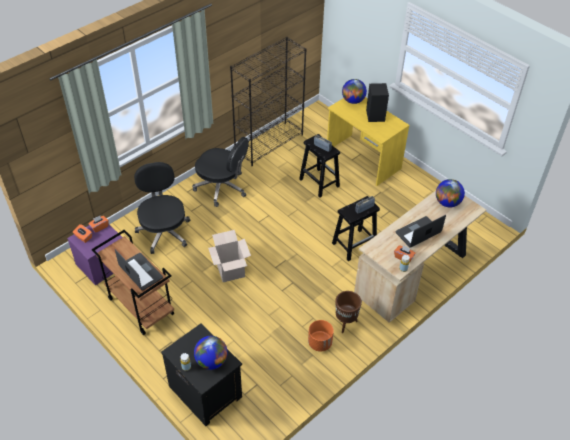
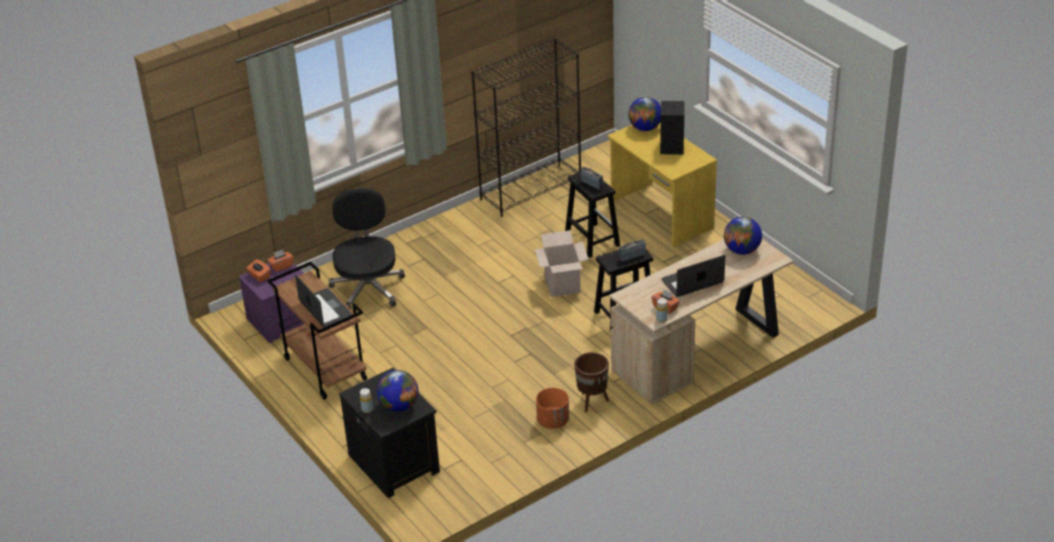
camera: 10 degrees right, 10 degrees down
(222, 187) = (455, 240): black office chair -> none
(230, 270) = (449, 336): cardboard box -> cardboard box (562, 285)

